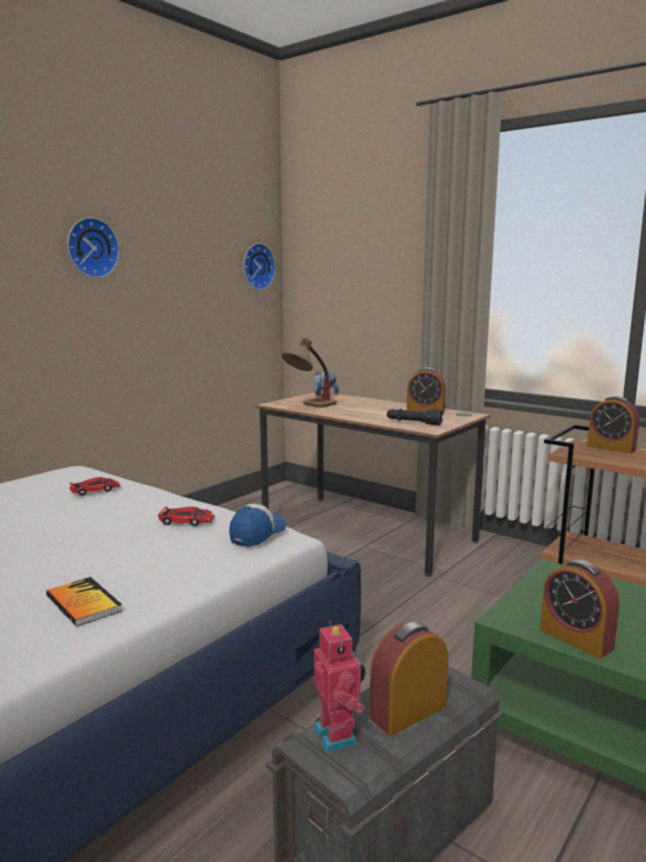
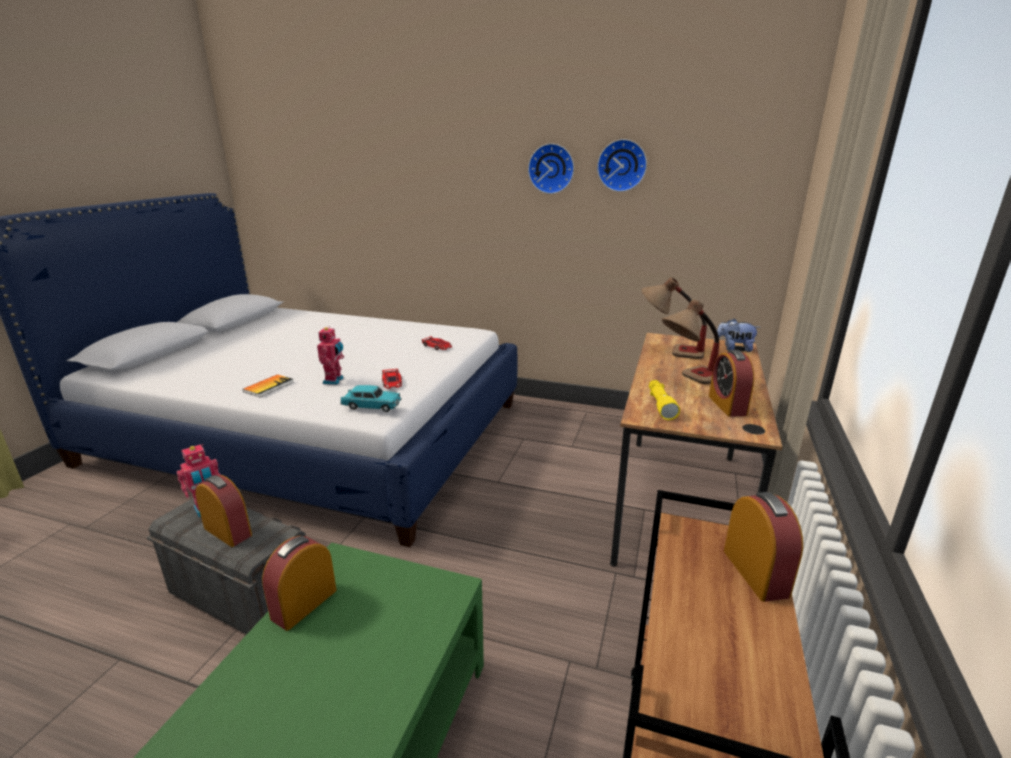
camera: 70 degrees right, 10 degrees up
(140, 550) = (334, 381): none -> toy robot
(256, 266) = (756, 187): wall clock -> wall clock (622, 165)
(257, 534) = (371, 406): cap -> turquoise toy car
(375, 412) = (689, 381): none -> table lamp
(413, 423) = (660, 405): black flashlight -> yellow flashlight
(611, 448) = (755, 572): alarm clock -> alarm clock turned 150 degrees clockwise

